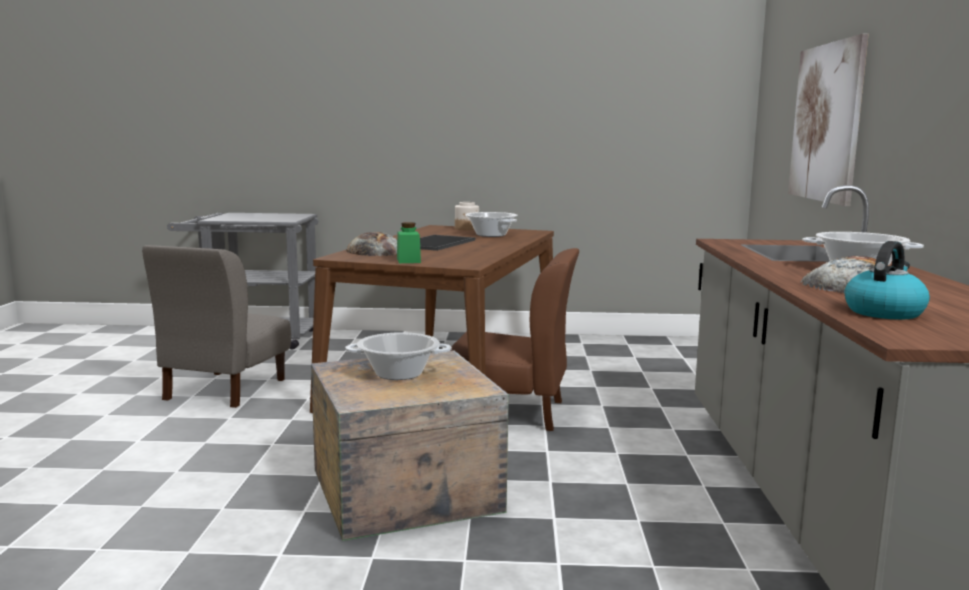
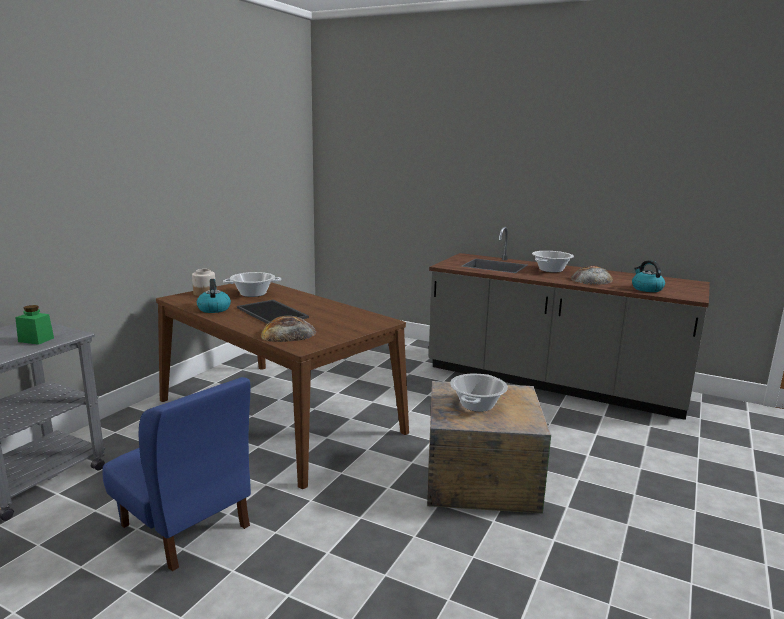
camera: 65 degrees left, 5 degrees up
(224, 389) = (185, 526): grey chair -> blue chair
(408, 261) = (347, 331): green jar -> green jar (36, 340)
(421, 234) = (214, 309): none -> kettle
(511, 411) = (376, 414): brown chair -> none
(826, 122) = (428, 186): picture -> none

